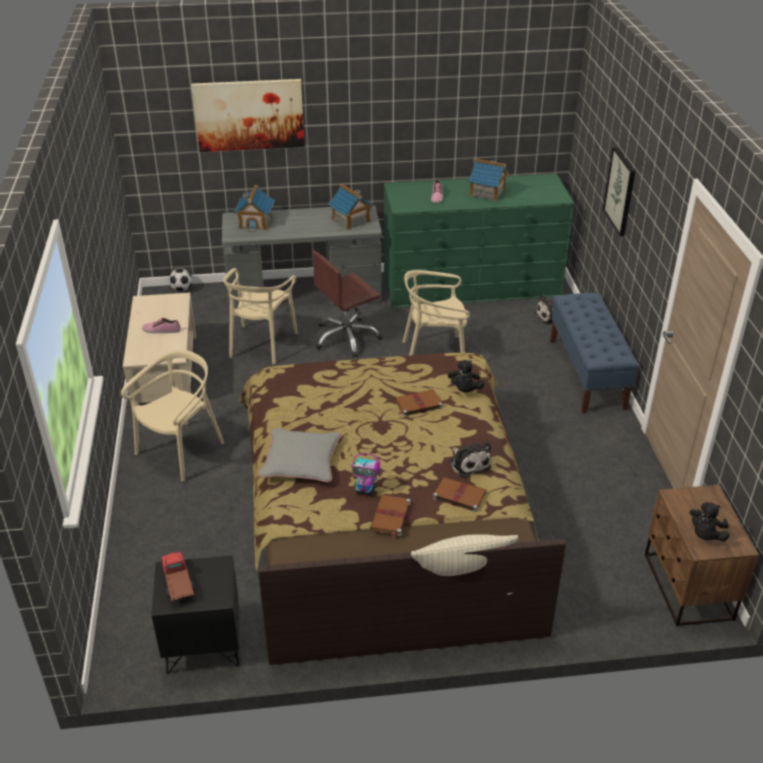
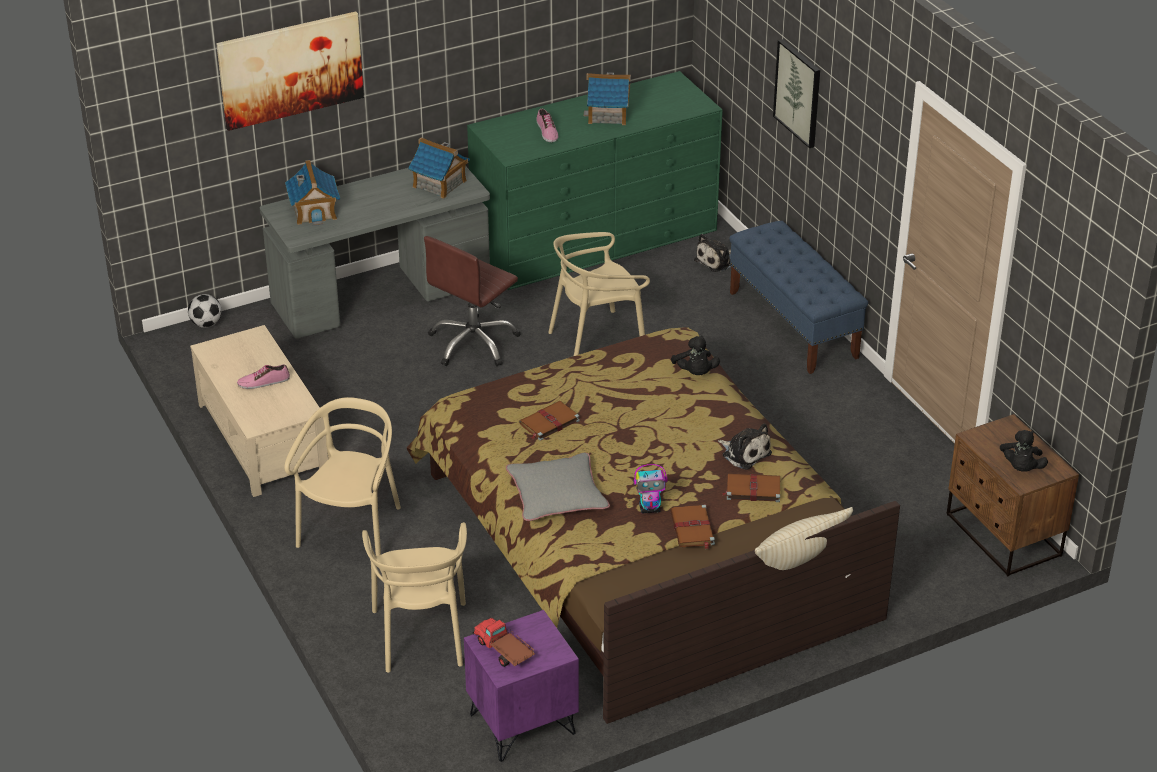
camera: 20 degrees left, 0 degrees up
(203, 645) = (522, 725): black nightstand -> purple nightstand
(261, 344) = (366, 375): beige chair -> beige chair (421, 636)
(417, 404) = (651, 401): brown book -> brown book (548, 422)

